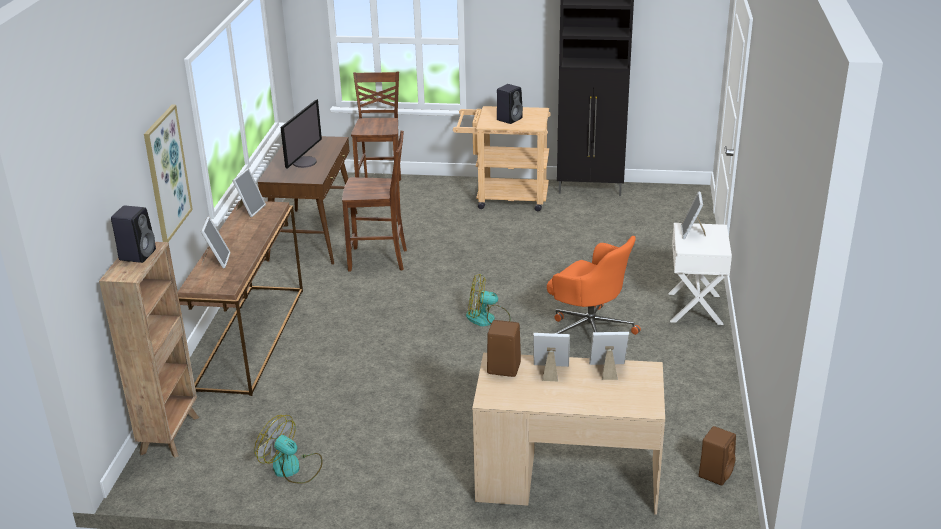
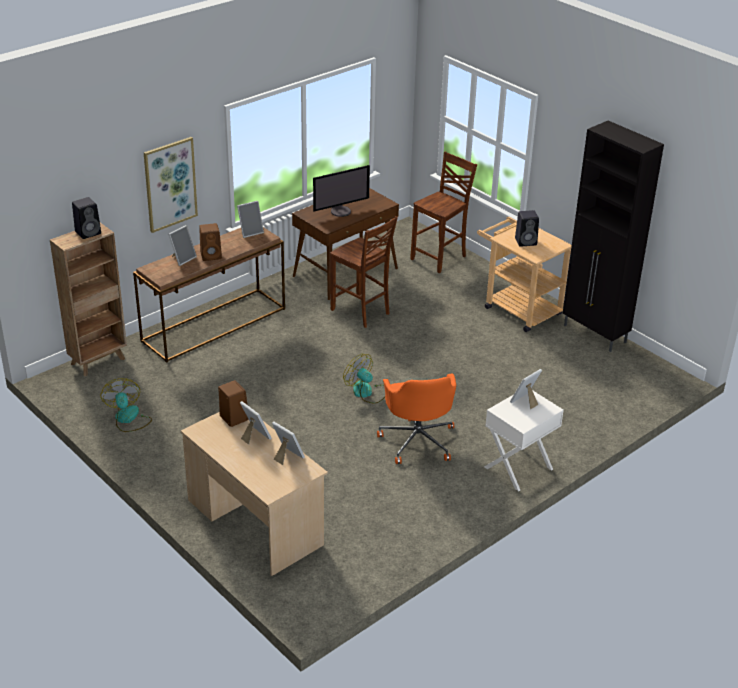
camera: 40 degrees right, 5 degrees up
(715, 473) = (346, 578): brown speaker -> brown speaker (211, 255)

